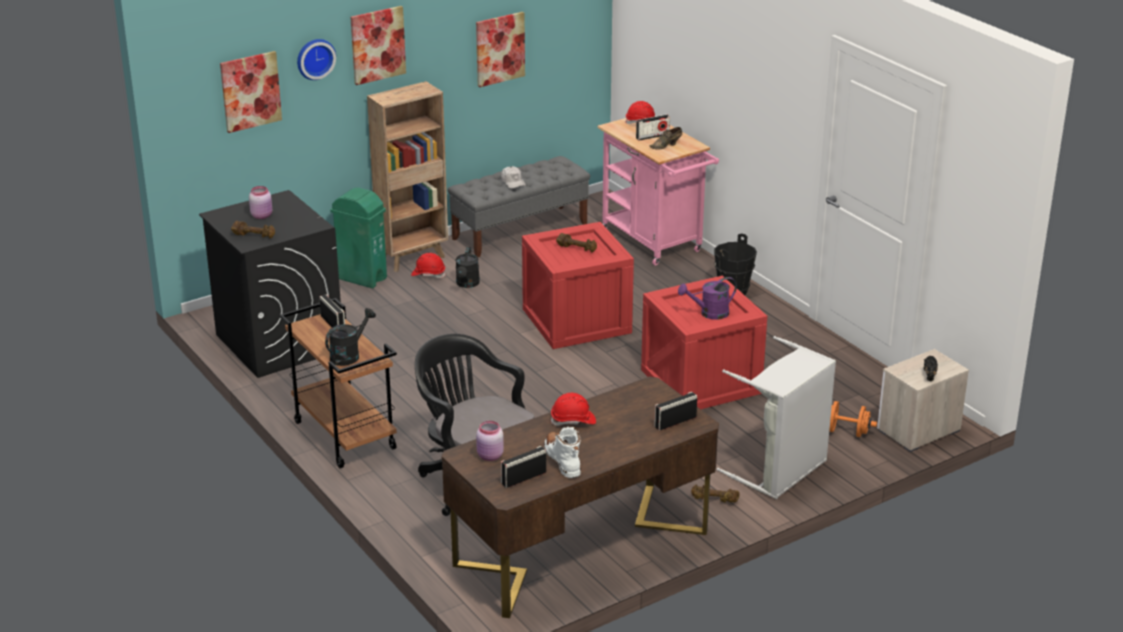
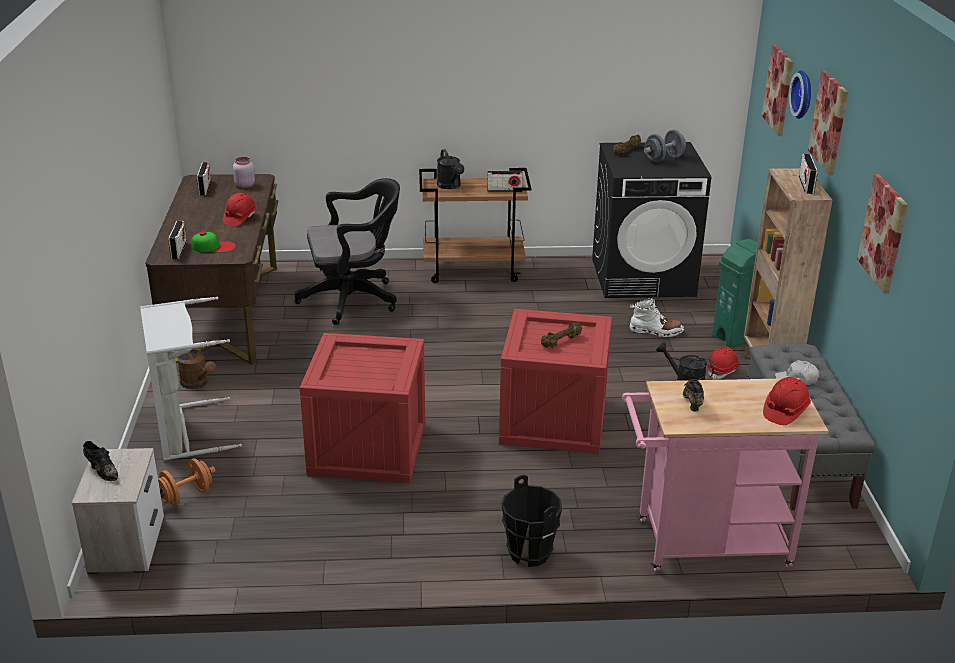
camera: 120 degrees right, 0 degrees up
(262, 215) = (663, 159): pink jar -> grey dumbbell
(563, 460) = (202, 203): white boot -> white boot (656, 331)
(647, 407) = (213, 246): none -> cap
(652, 136) = (732, 404): radio -> radio (806, 185)
(709, 313) = (350, 364): purple watering can -> none
(714, 500) = (197, 383): brown dumbbell -> brown watering can

